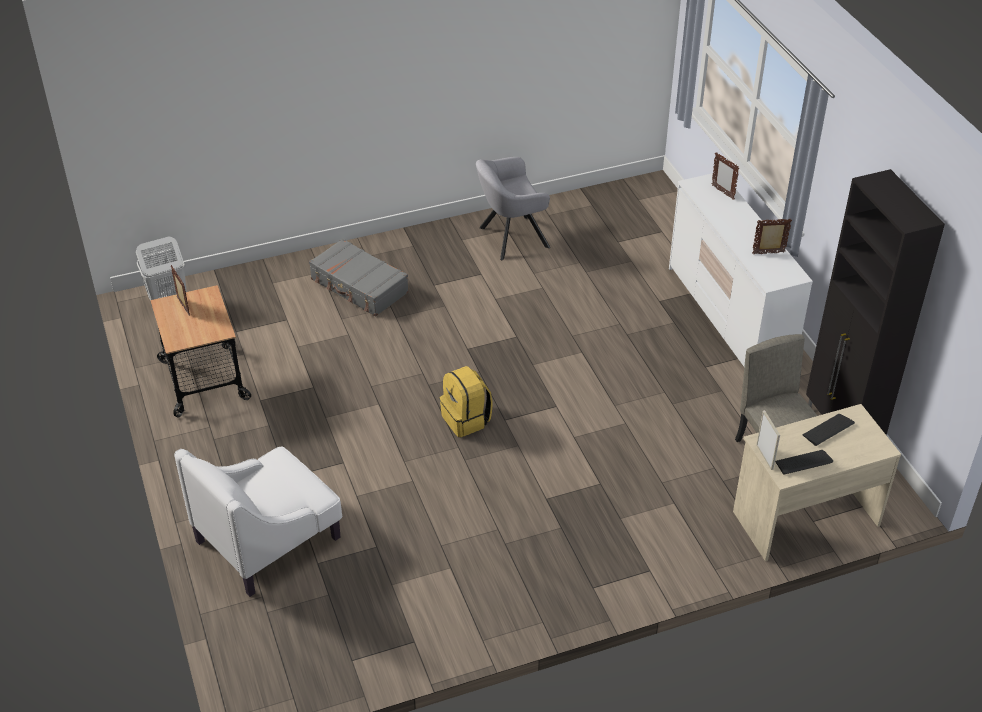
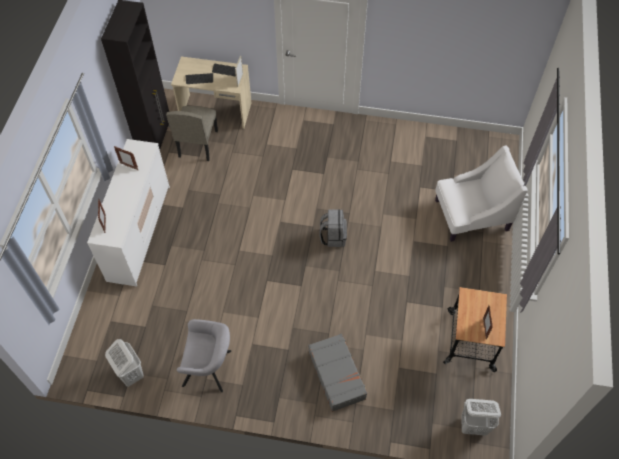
camera: 150 degrees left, 15 degrees up
(466, 420) = (333, 236): yellow backpack -> grey backpack
(592, 204) = (130, 373): none -> white laundry basket

